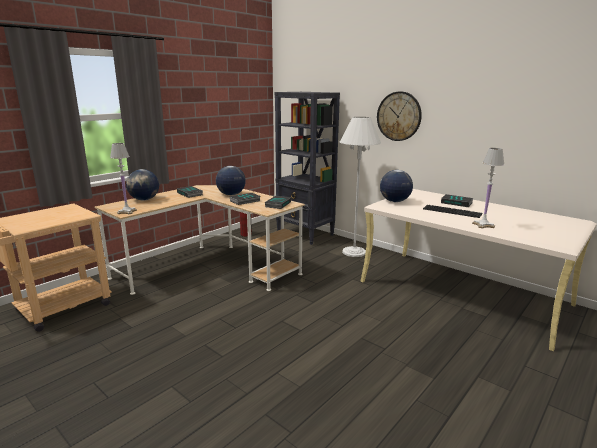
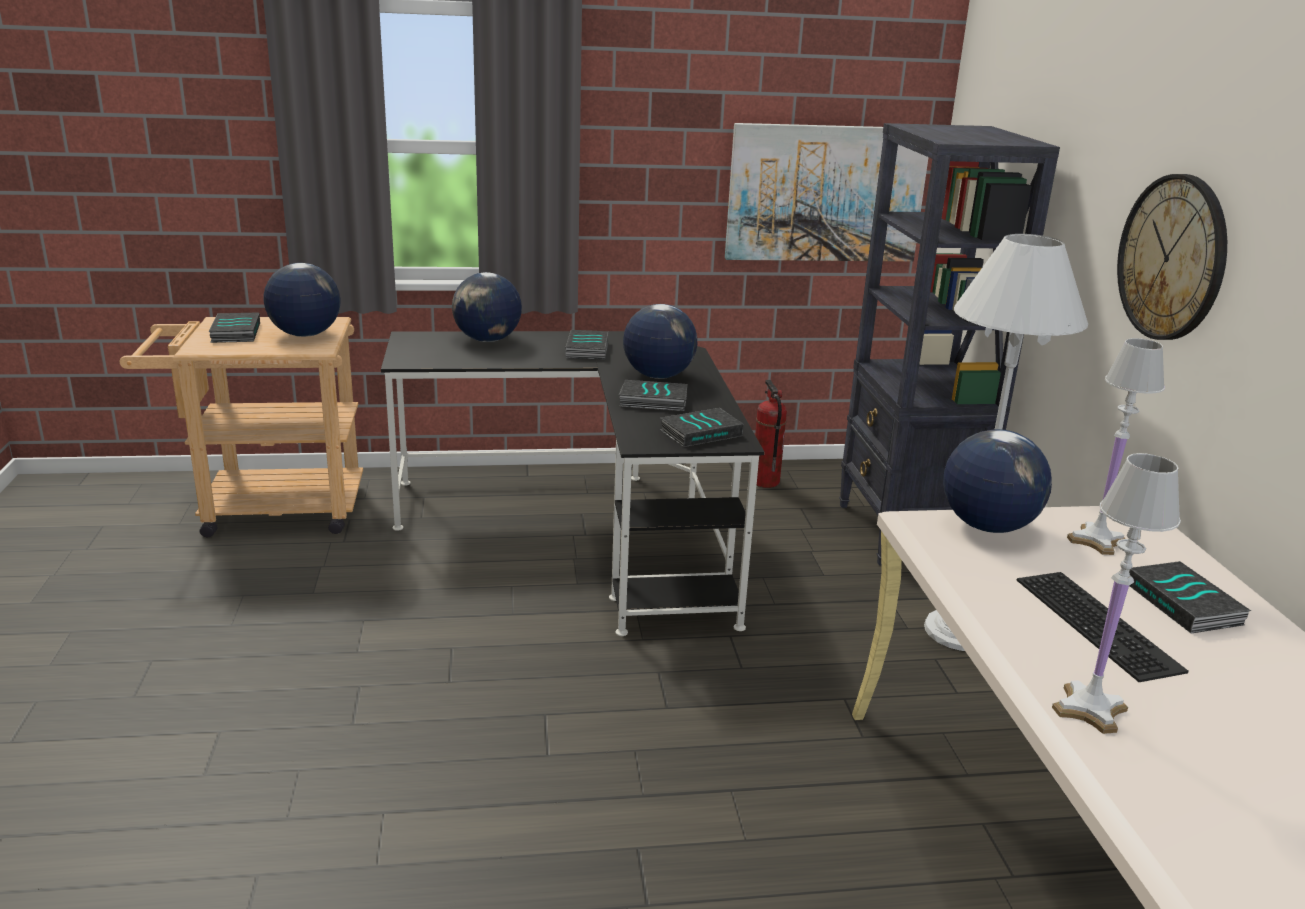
camera: 40 degrees right, 5 degrees up
(28, 220) = (234, 332): none -> book
(68, 212) = (305, 334): none -> globe
(127, 212) = (412, 359): white table lamp -> white table lamp (1096, 541)
(209, 267) = (587, 529): beige desk -> black desk
(242, 123) = (825, 193): none -> picture

